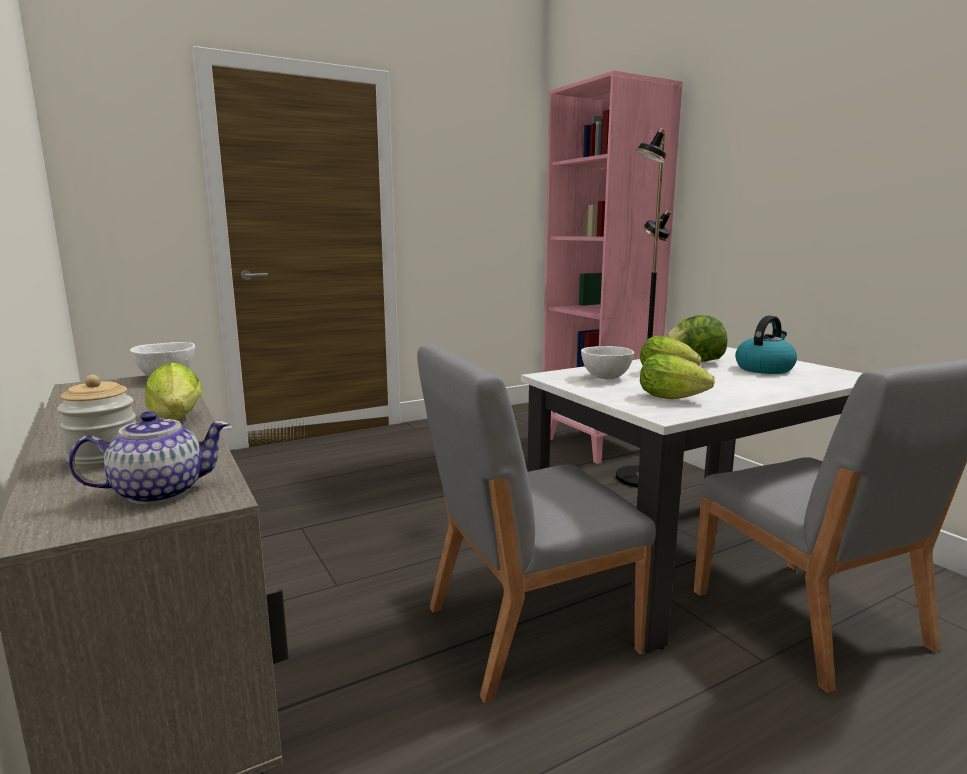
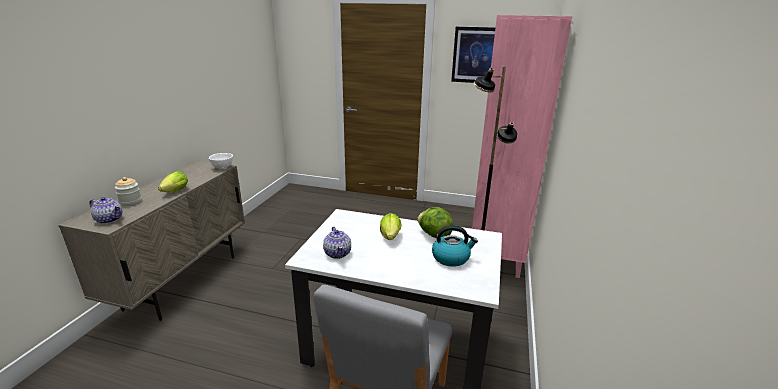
camera: 45 degrees right, 10 degrees up
(455, 169) = (475, 55): none -> picture
(529, 629) = (289, 324): grey chair -> none
(606, 378) = (357, 227): white bowl -> none
(675, 399) = (338, 253): lettuce -> teapot

